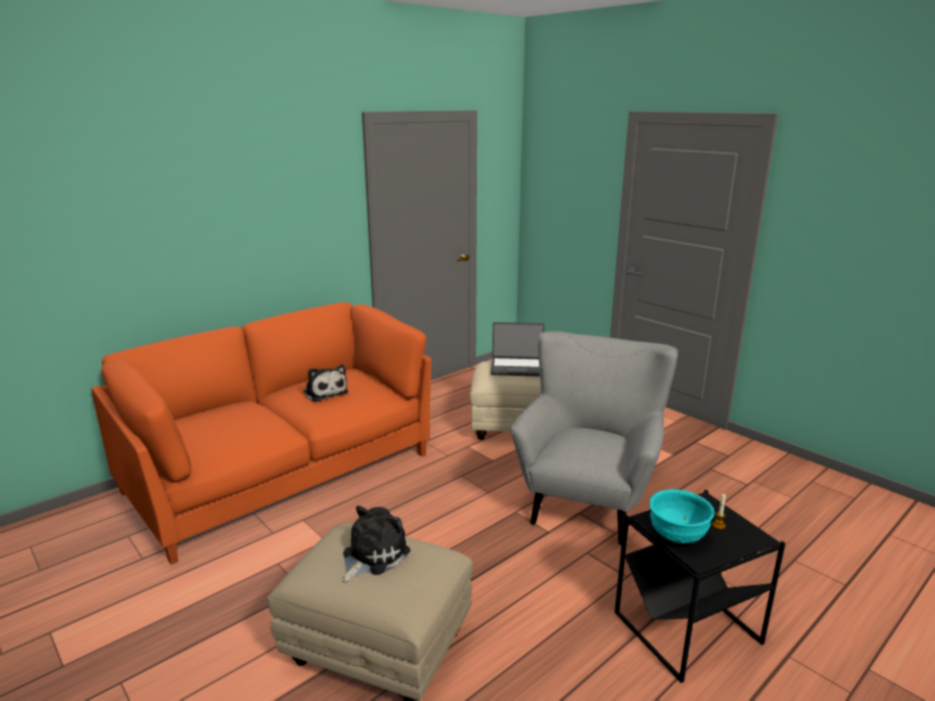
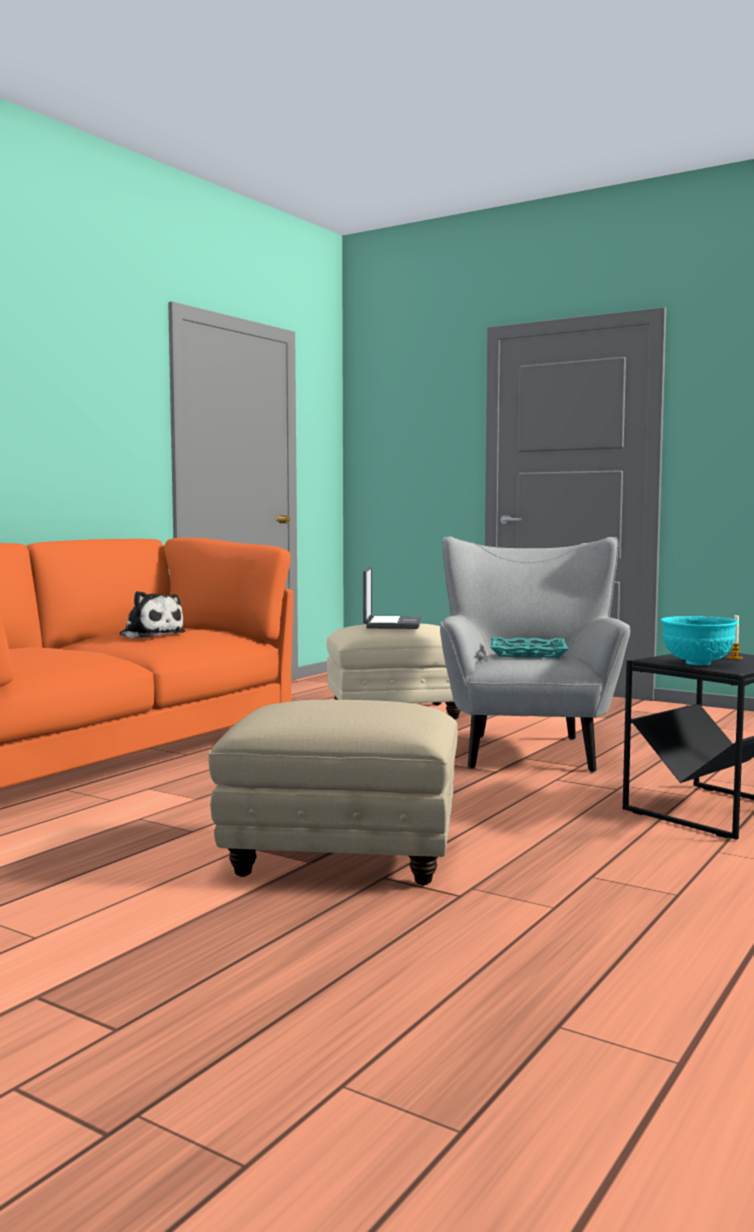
camera: 15 degrees left, 15 degrees down
(372, 555) = (337, 705): plush toy -> none
(517, 368) = (391, 624): laptop -> laptop turned 75 degrees counterclockwise
(587, 442) = (528, 653): none -> turquoise tray

